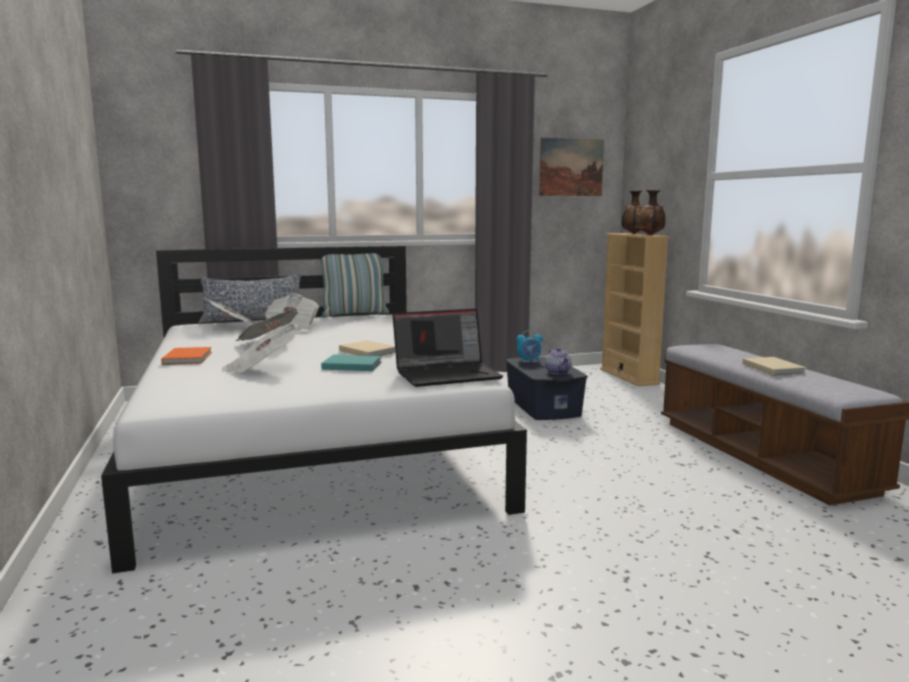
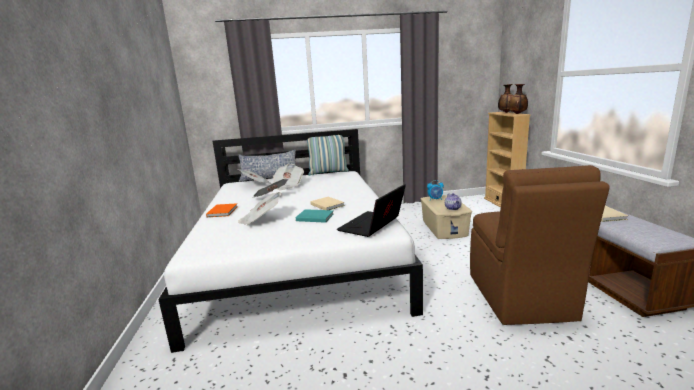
camera: 10 degrees right, 5 degrees up
(448, 374) = (372, 225): laptop -> laptop turned 135 degrees clockwise
(543, 406) = (444, 228): blue storage box -> beige storage box
(571, 167) = (464, 70): picture -> none
(664, 488) = (520, 298): none -> brown chair

